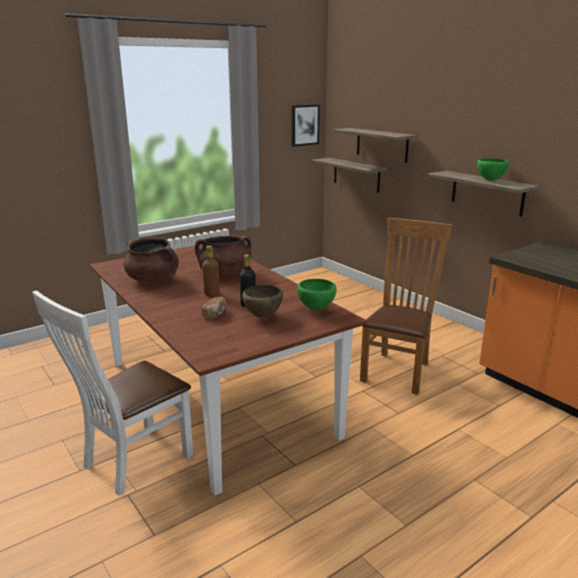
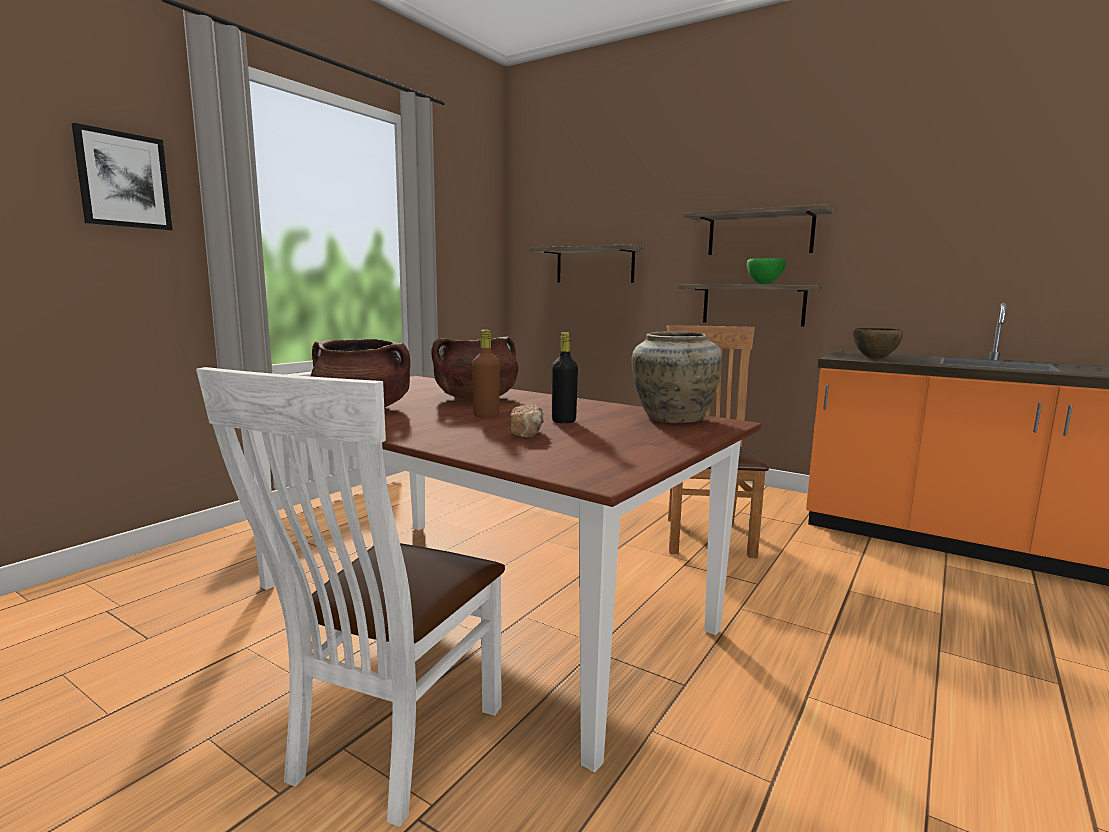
camera: 20 degrees left, 10 degrees down
(262, 316) = (608, 430): brown bowl -> brown bowl (875, 359)
(304, 125) = (484, 247): picture -> picture (123, 180)
(315, 309) = (672, 418): green bowl -> beige vase
(356, 175) = (557, 309): shelf -> shelf (760, 233)

